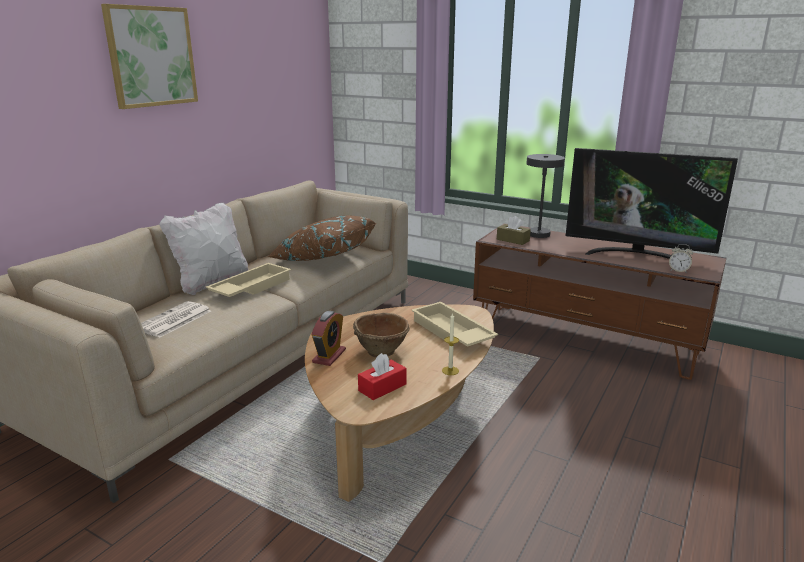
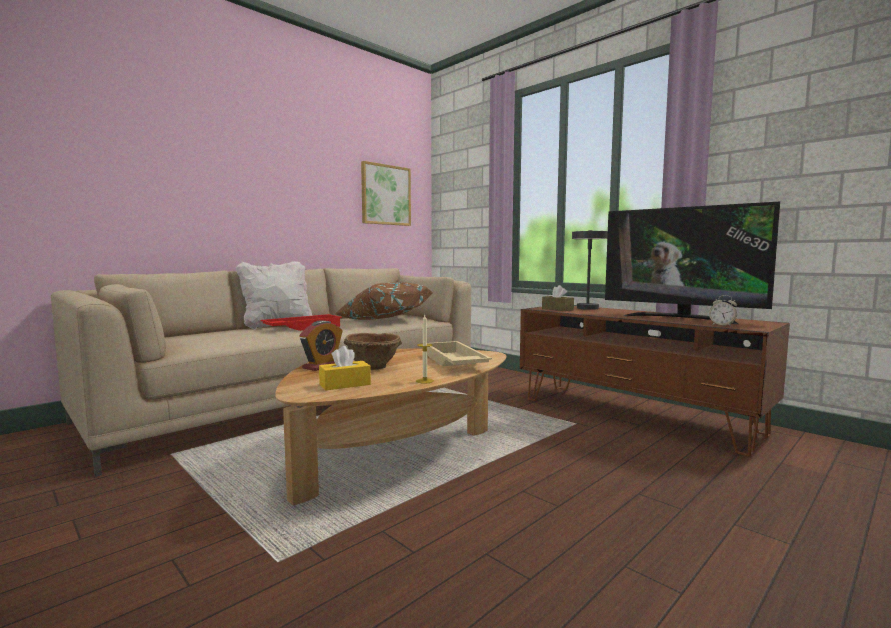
camera: 15 degrees right, 15 degrees down
(151, 56) = (264, 152): picture -> picture (385, 195)
(173, 320) = (216, 336): newspaper -> none
(250, 287) = (302, 328): beige tray -> red tray
(382, 387) = (345, 384): red tissue box -> yellow tissue box

